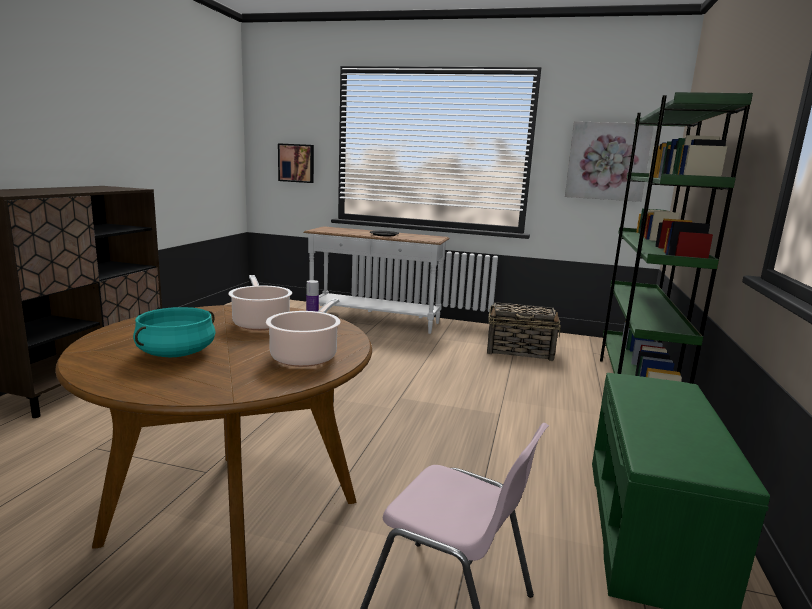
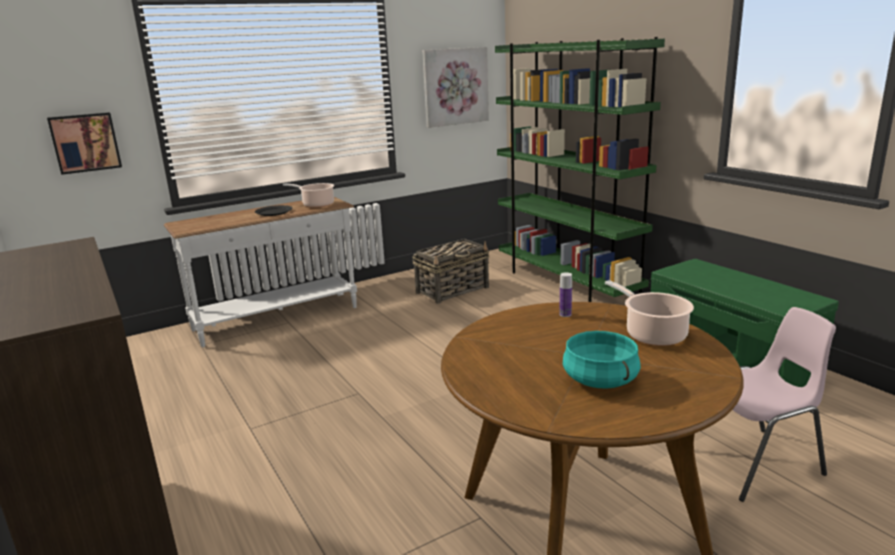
camera: 45 degrees left, 5 degrees up
(260, 322) = (539, 332): cooking pot -> cooking pot (316, 204)

